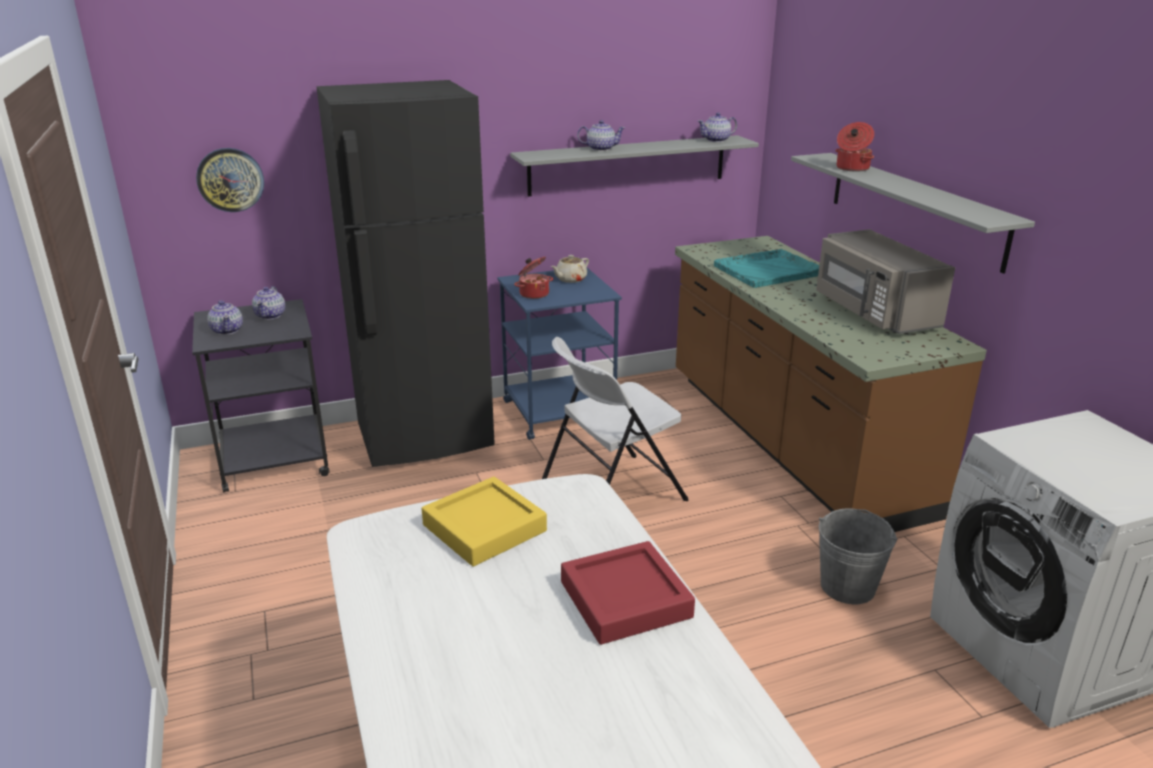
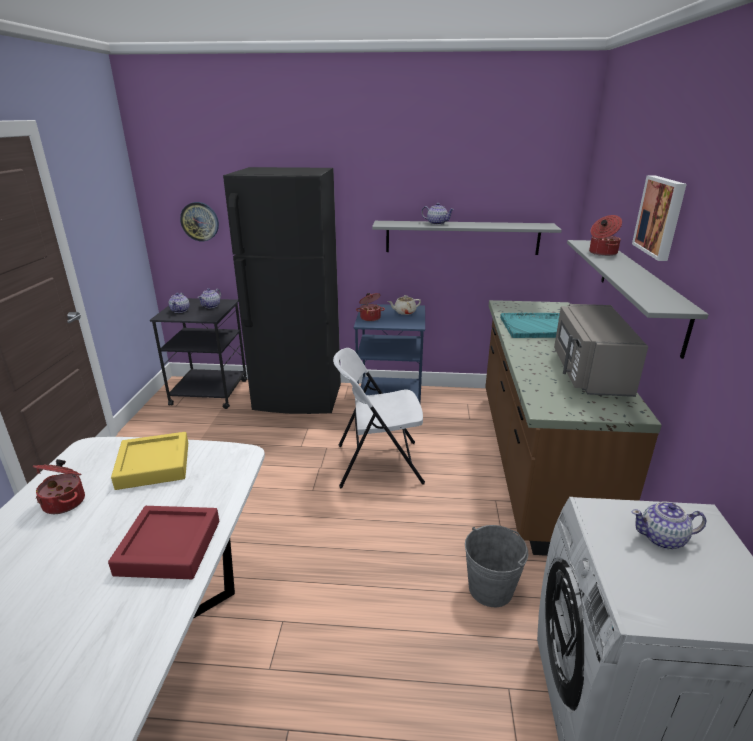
camera: 25 degrees right, 0 degrees up
(425, 597) = (65, 502): none -> cooking pot
(716, 140) = (531, 225): teapot -> teapot (663, 538)
(935, 121) = (661, 216): none -> picture

